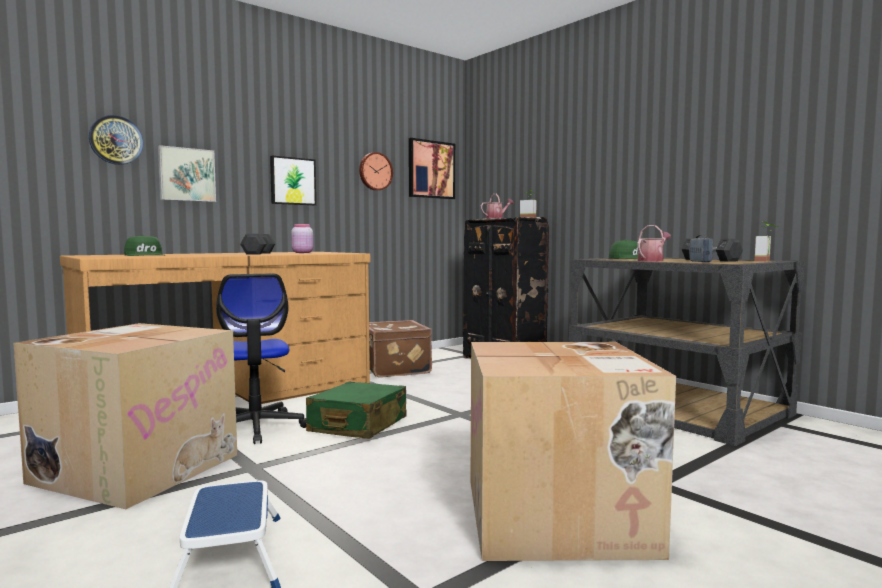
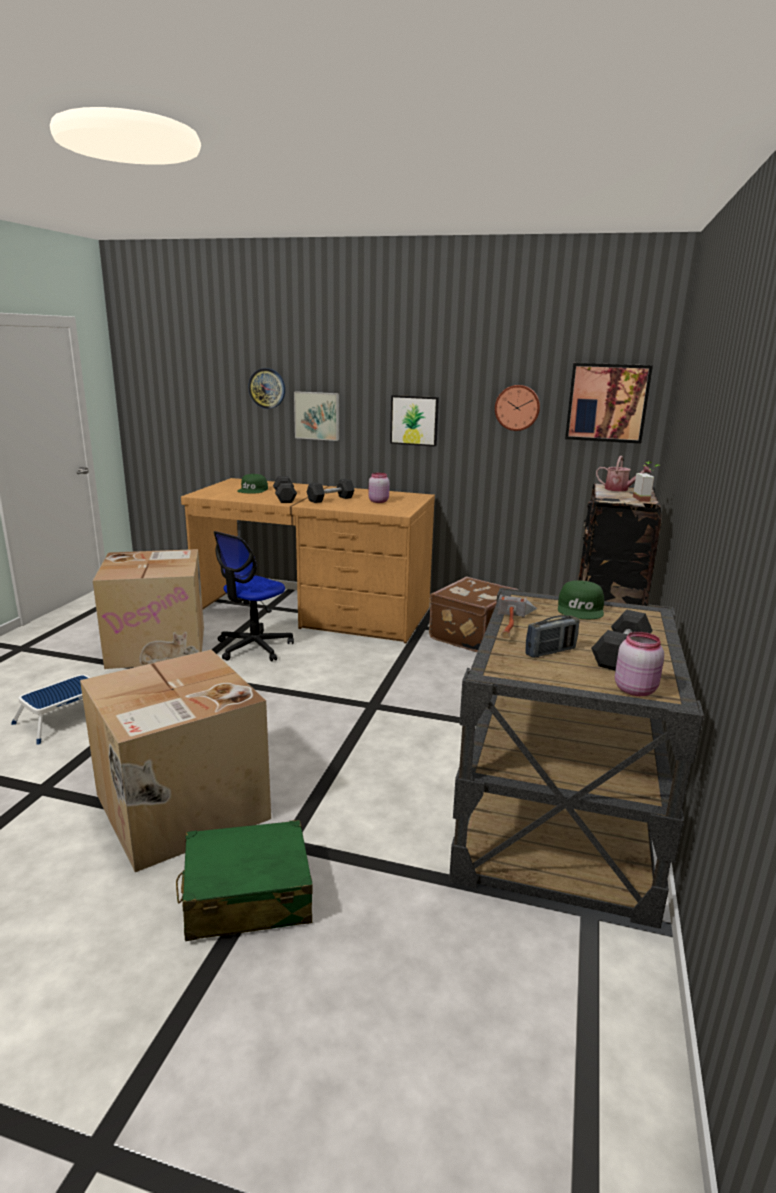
camera: 55 degrees right, 15 degrees up
(212, 255) = (285, 498): none -> grey dumbbell
(358, 425) = (296, 676): green suitcase -> green suitcase (247, 896)
(652, 260) = (514, 627): watering can -> hammer
(767, 261) = (635, 689): potted plant -> pink jar

